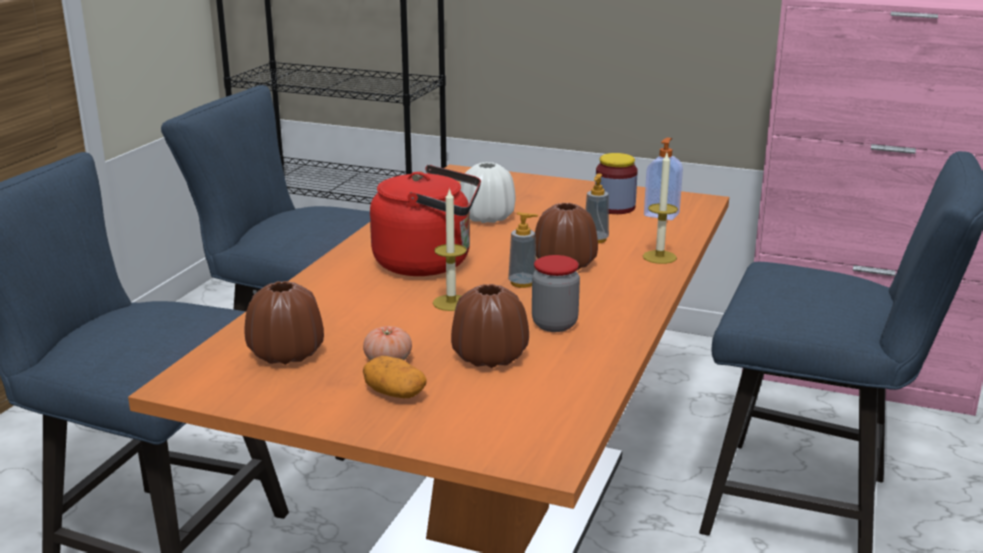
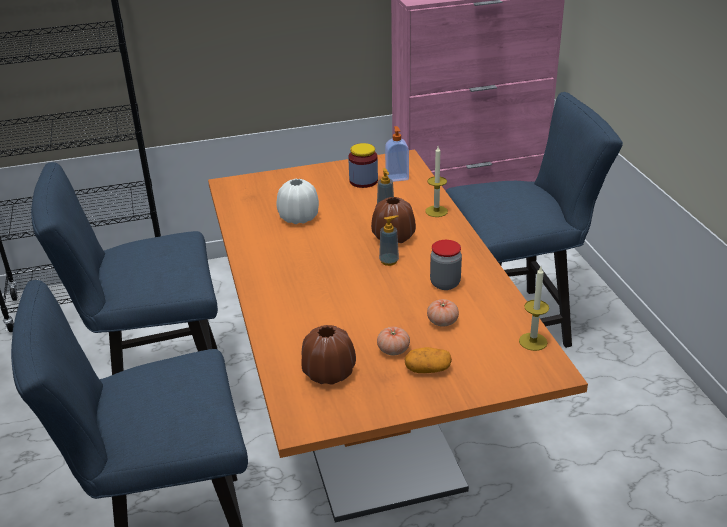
camera: 35 degrees left, 10 degrees up
(429, 263) = (314, 268): red kettle -> none
(451, 303) = (369, 293): candle -> candle (533, 341)
(489, 357) = (442, 321): brown vase -> tomato

